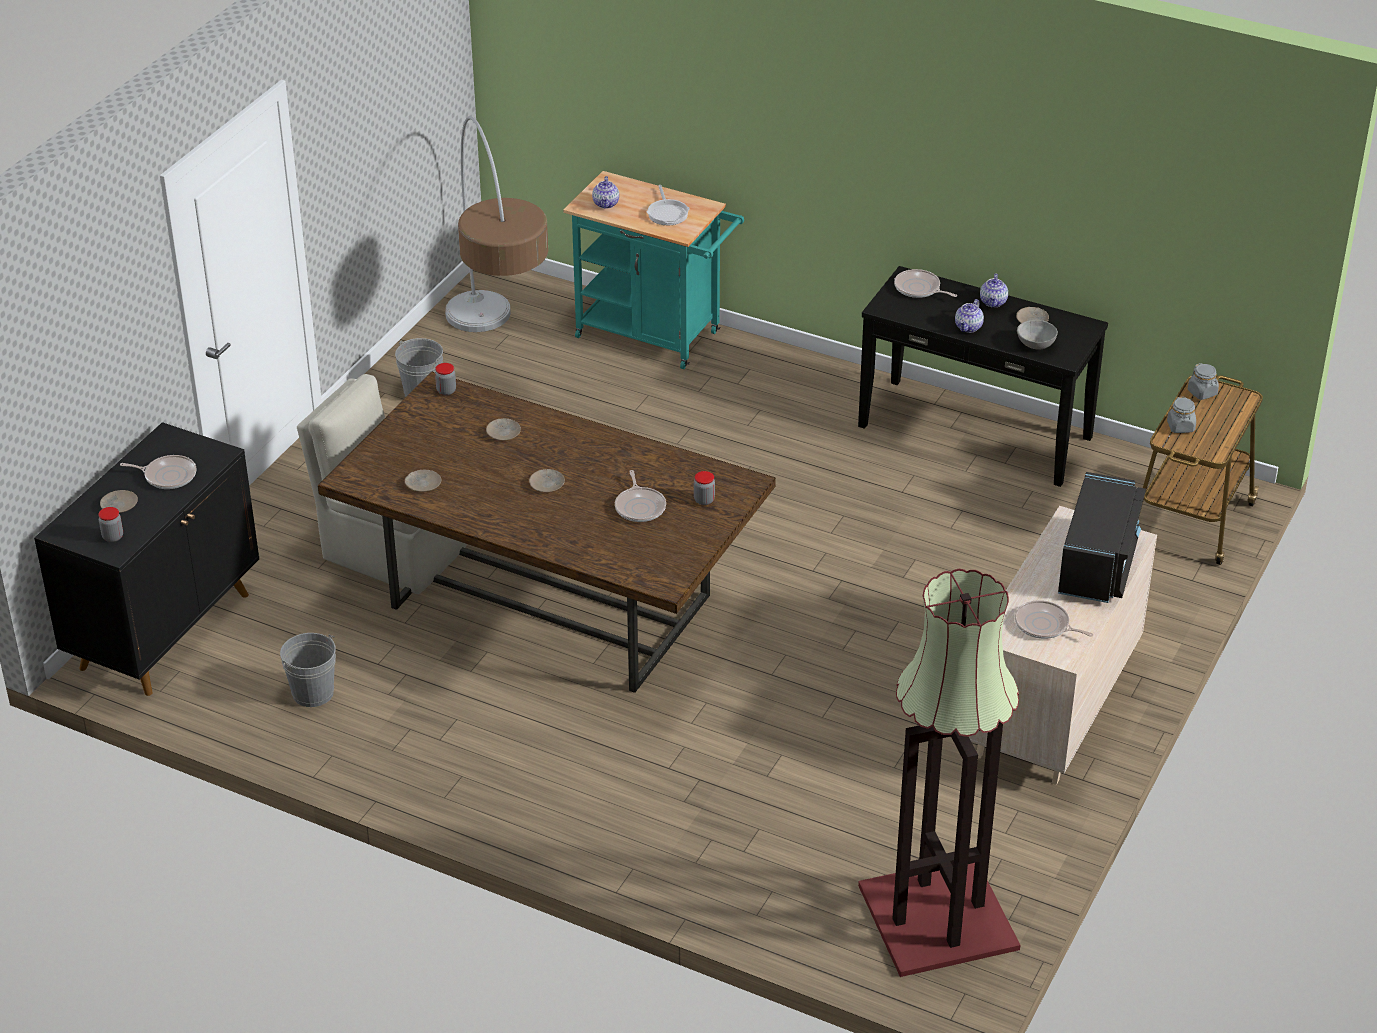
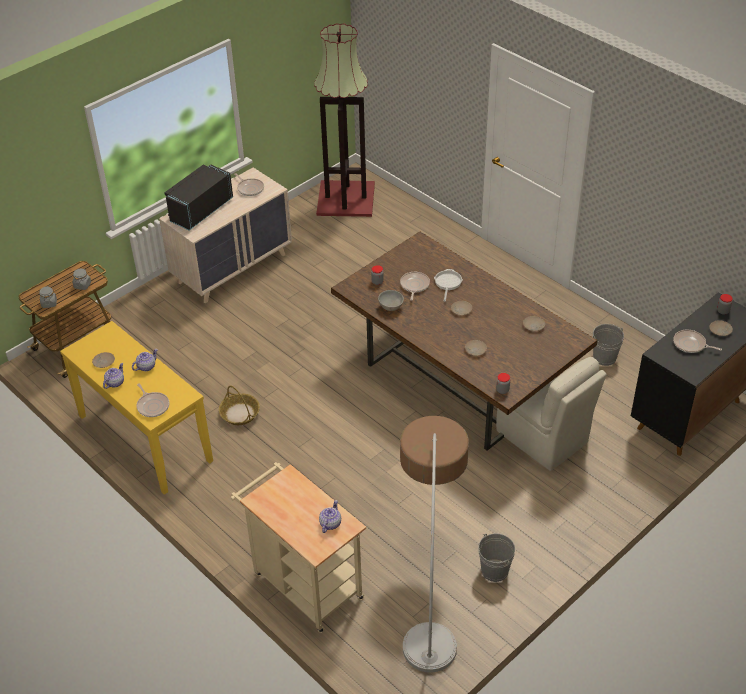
camera: 160 degrees left, 5 degrees up
(656, 336) = (303, 582): turquoise cart -> beige cart
(667, 213) = (288, 500): frying pan -> frying pan (447, 283)
(864, 488) = (239, 413): none -> basket
(975, 431) = (144, 438): black console table -> yellow console table
(1035, 346) = (118, 343): grey bowl -> grey bowl (391, 307)

